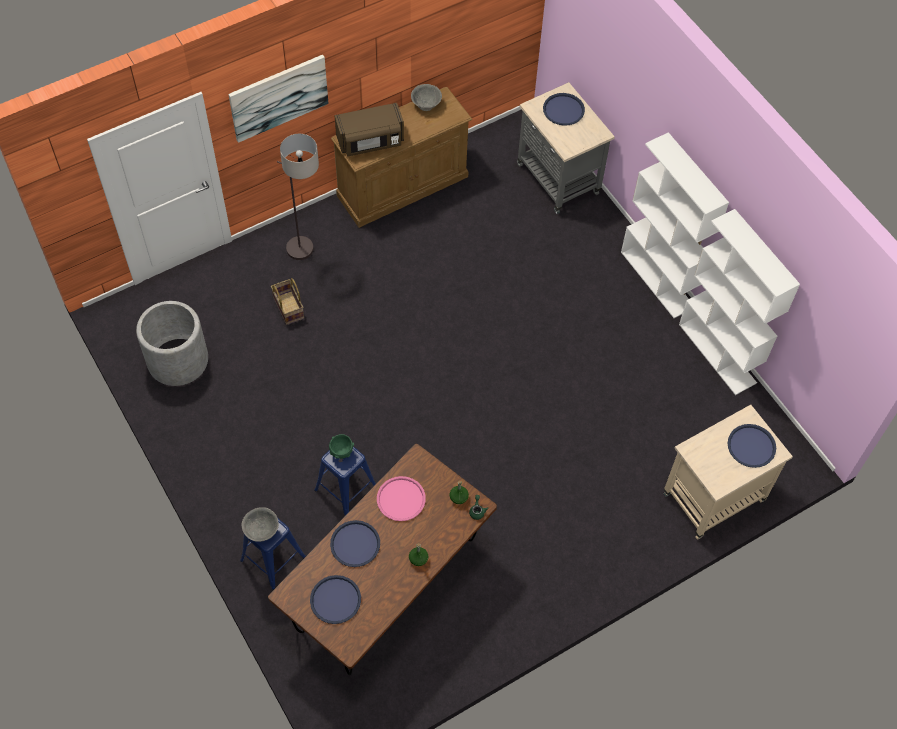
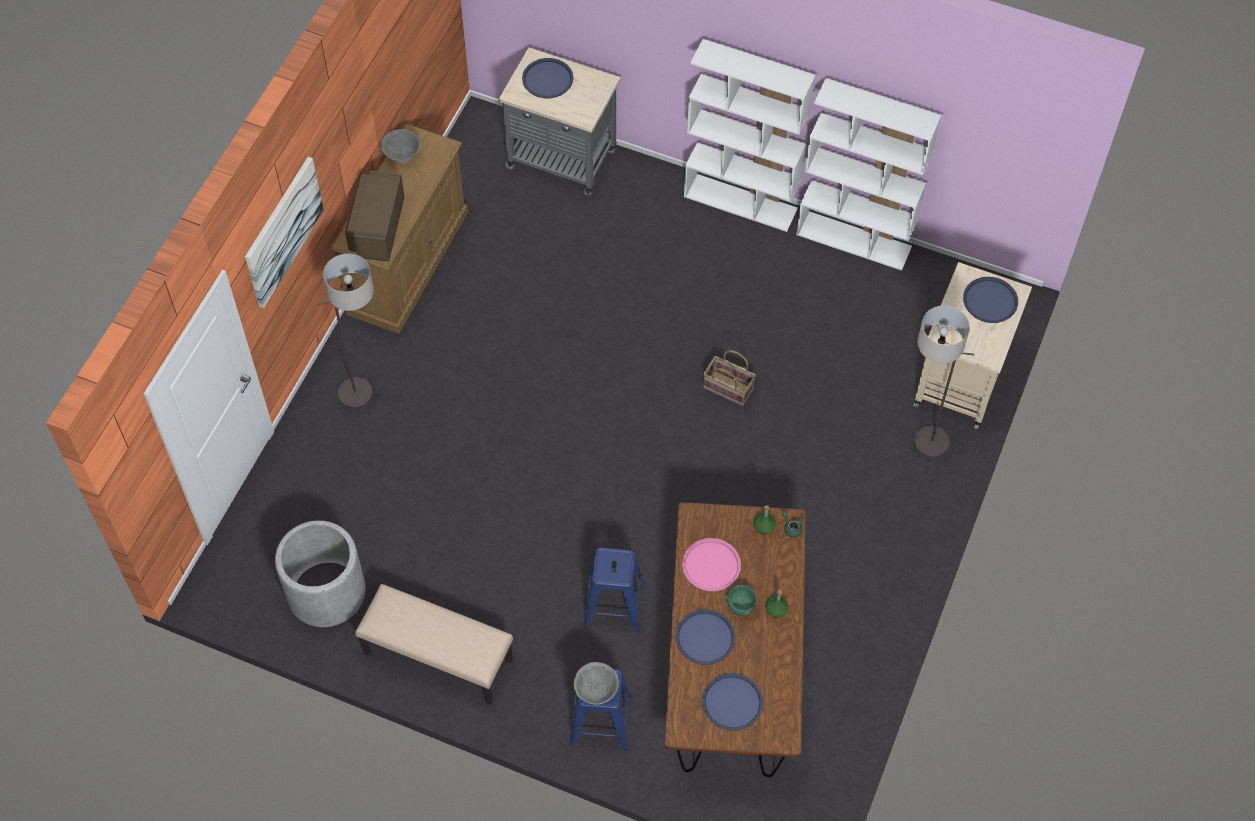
camera: 35 degrees left, 0 degrees up
(208, 446) = (437, 657): none -> beige bench
(288, 308) = (396, 463): basket -> basket (727, 389)
(341, 452) = (607, 561): green bowl -> green bowl (740, 606)
(370, 141) = (377, 228): brown microwave -> brown microwave turned 150 degrees clockwise
(647, 521) = (920, 442): none -> grey floor lamp

